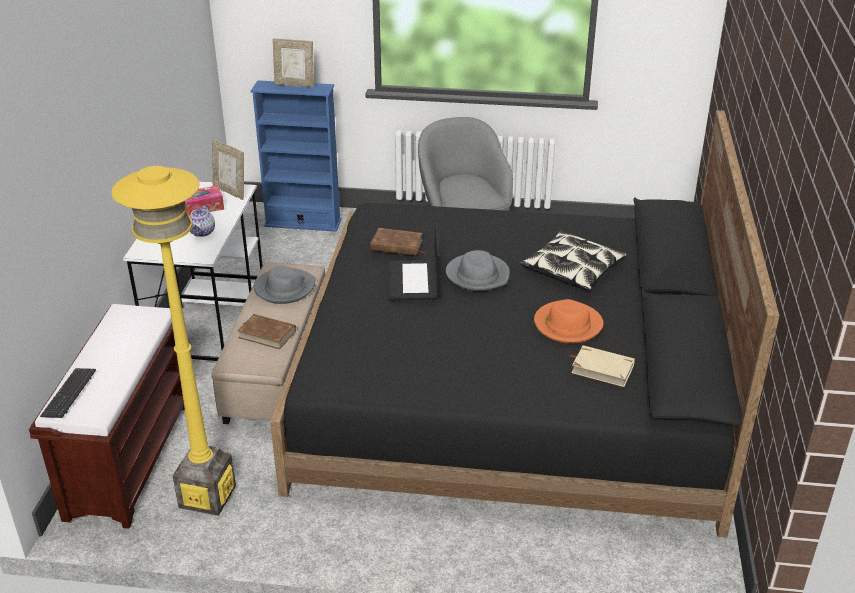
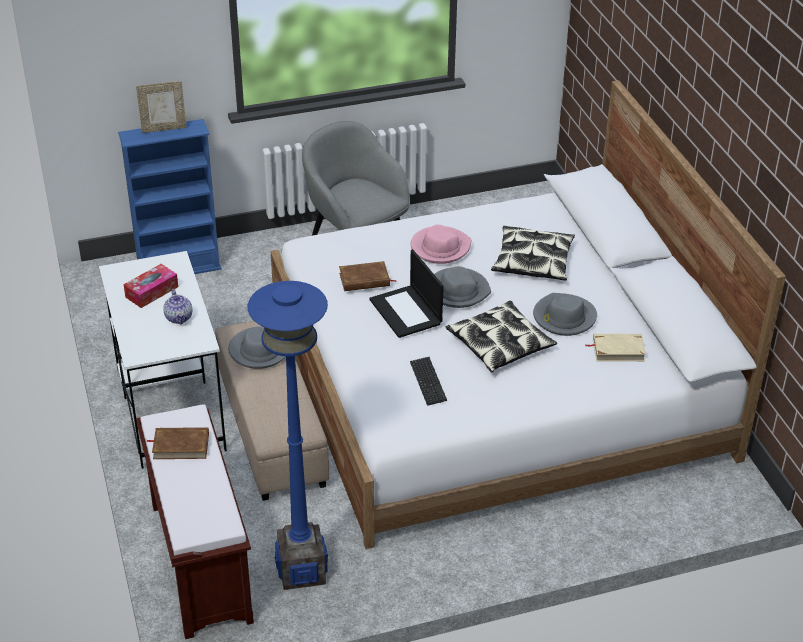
camera: 25 degrees left, 5 degrees up
(69, 394) = (183, 515): keyboard -> keyboard (428, 382)
(207, 496) = (302, 571): yellow floor lamp -> blue floor lamp
(230, 191) = (167, 265): picture frame -> none
(267, 334) = (280, 401): brown book -> brown book (181, 446)
(483, 332) = (500, 345): none -> pillow
(489, 236) = (440, 247): none -> pink hat
(511, 386) = (497, 384): black bed -> white bed
(567, 325) = (564, 317): orange hat -> grey hat

